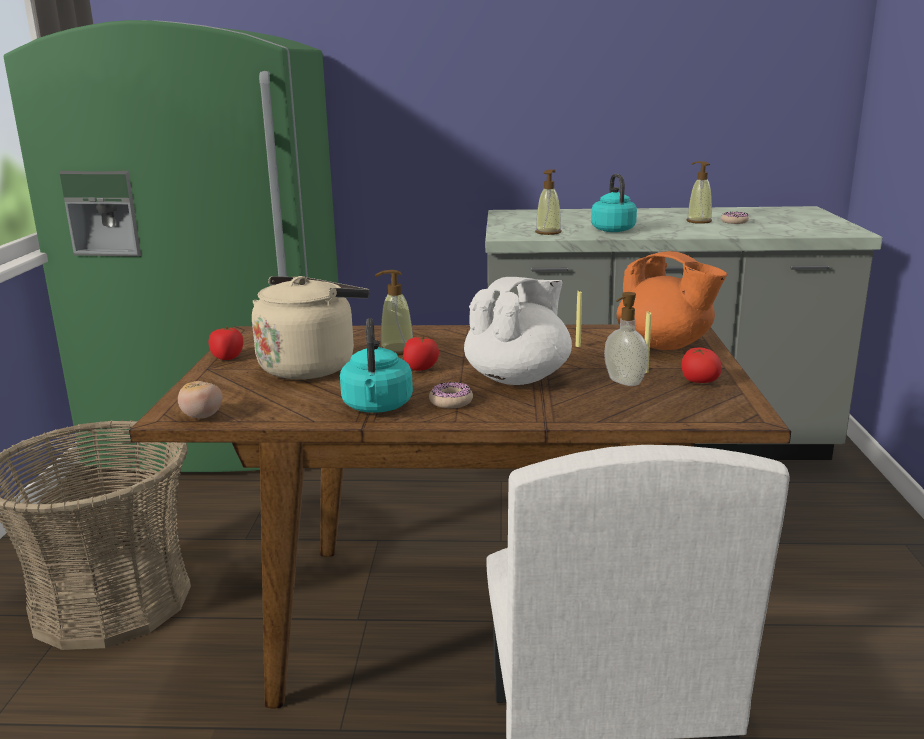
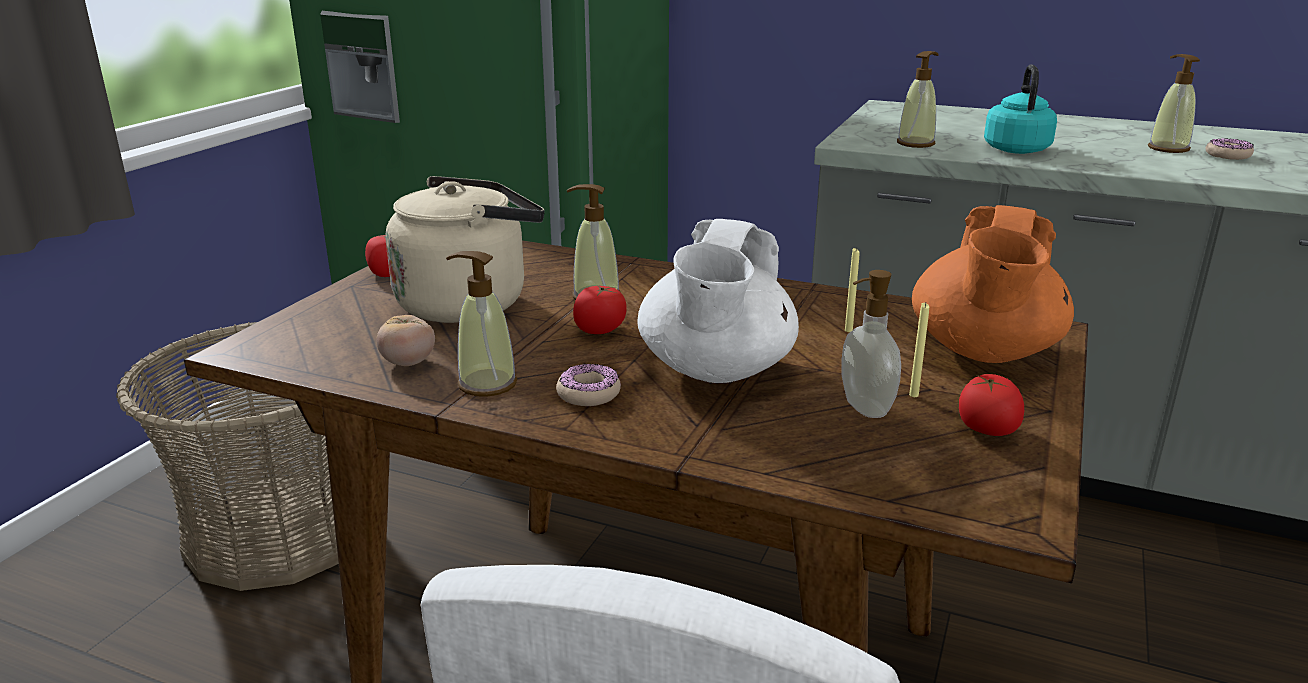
camera: 20 degrees right, 5 degrees up
(202, 416) = (275, 356): tomato -> tomato (408, 363)
(377, 407) = (487, 384): turquoise kettle -> soap dispenser
(519, 378) = (716, 371): white teapot -> white teapot turned 135 degrees clockwise
(665, 345) = (984, 352): orange teapot -> orange teapot turned 45 degrees clockwise

